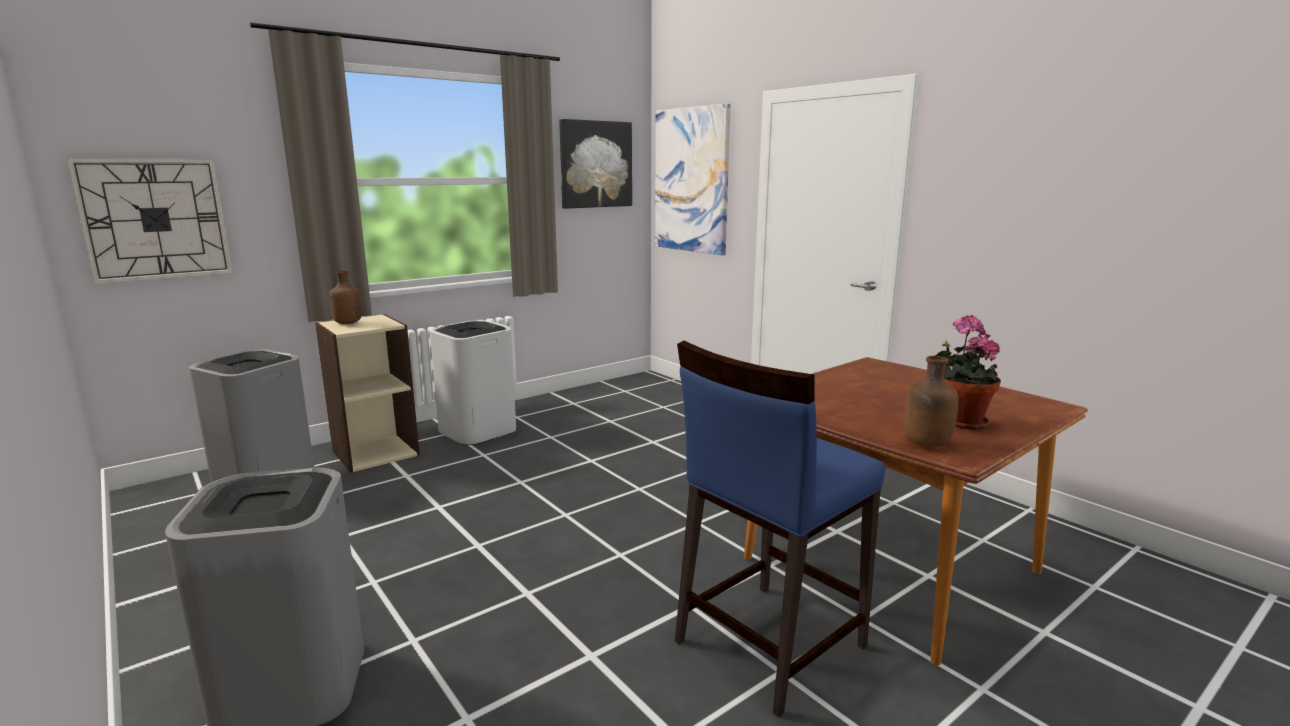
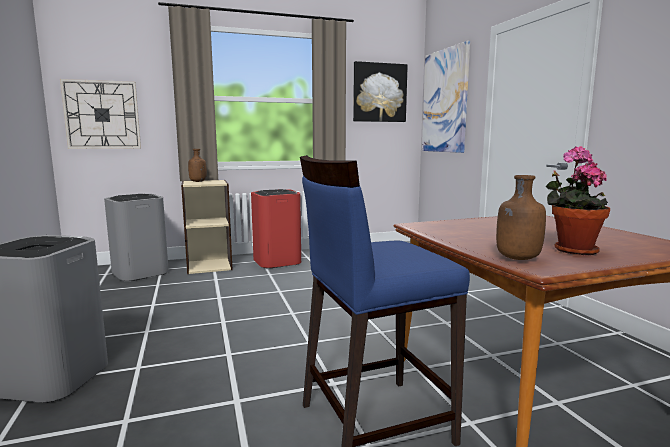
camera: 20 degrees right, 5 degrees down
(477, 430) = (277, 261): white trash can -> red trash can

